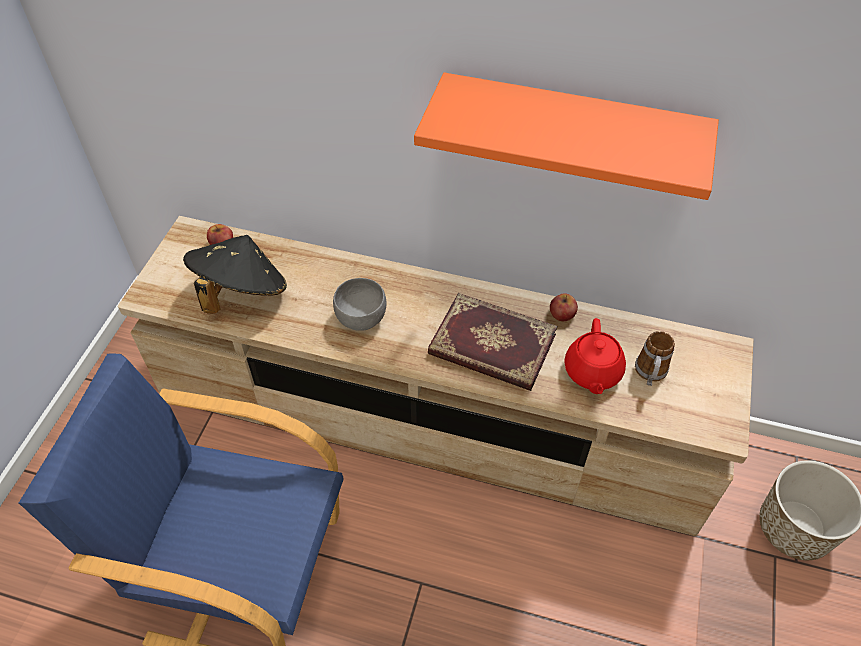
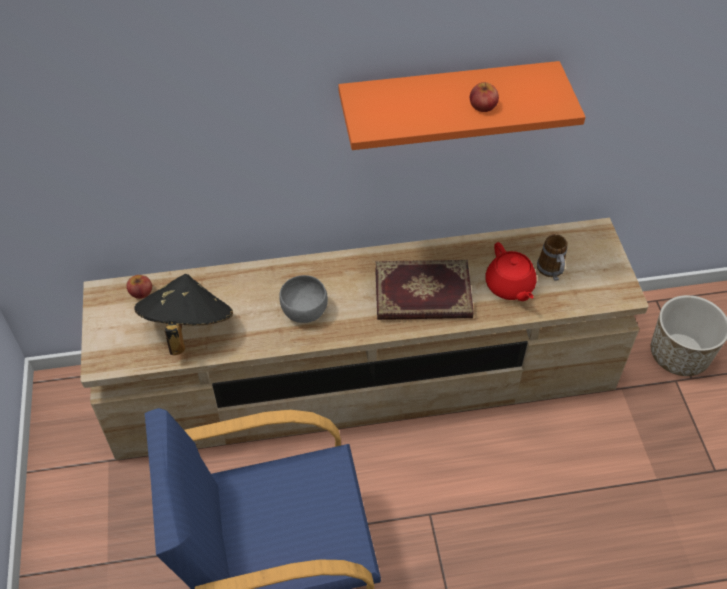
camera: 25 degrees left, 0 degrees up
(562, 313) = (462, 249): apple -> apple (483, 105)

